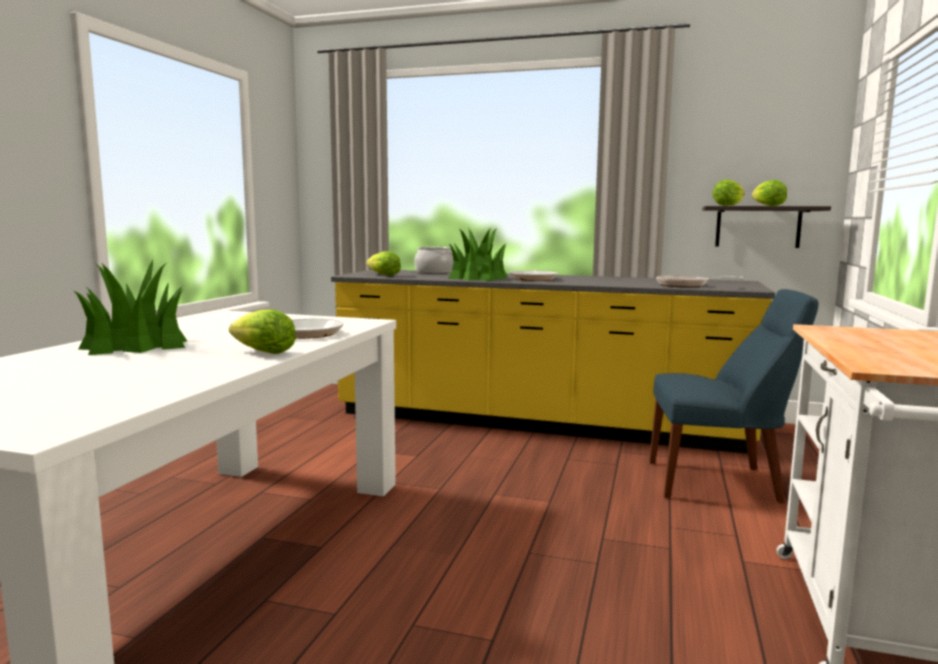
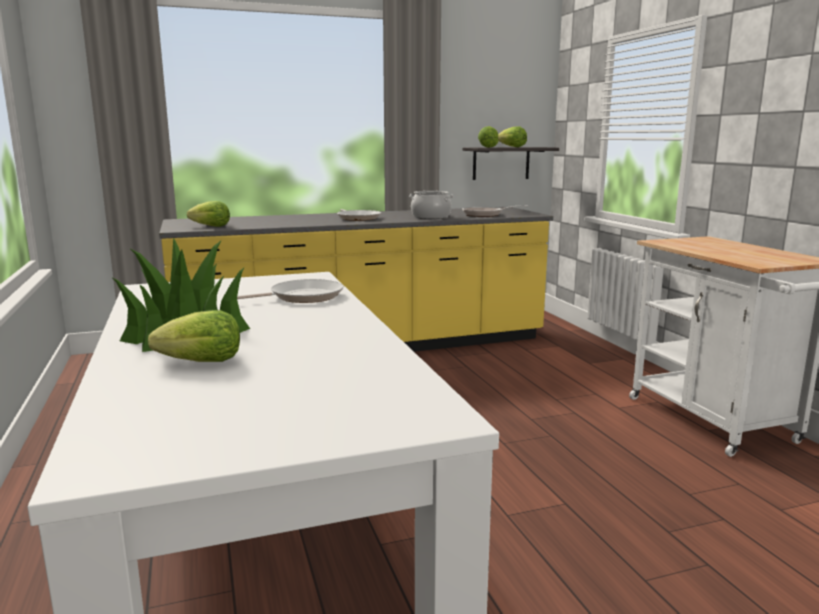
camera: 35 degrees left, 5 degrees up
(264, 353) = (342, 319): lettuce -> lettuce (202, 362)
(434, 272) = (243, 218): cooking pot -> cooking pot (430, 217)
(478, 278) = (309, 221): potted plant -> none
(719, 482) = (542, 362): blue chair -> none

